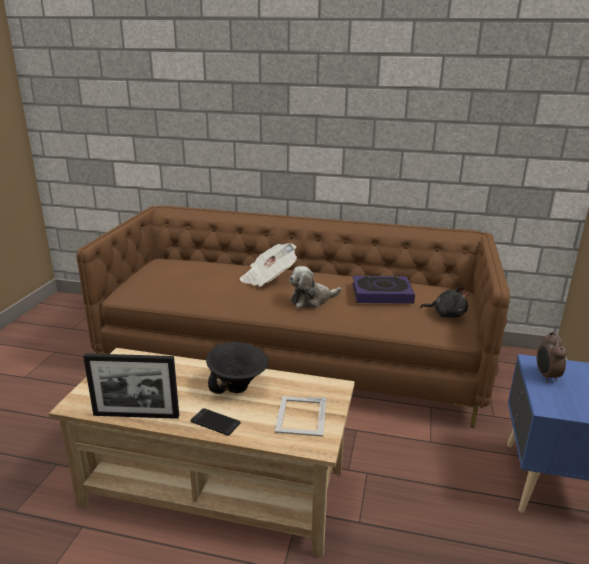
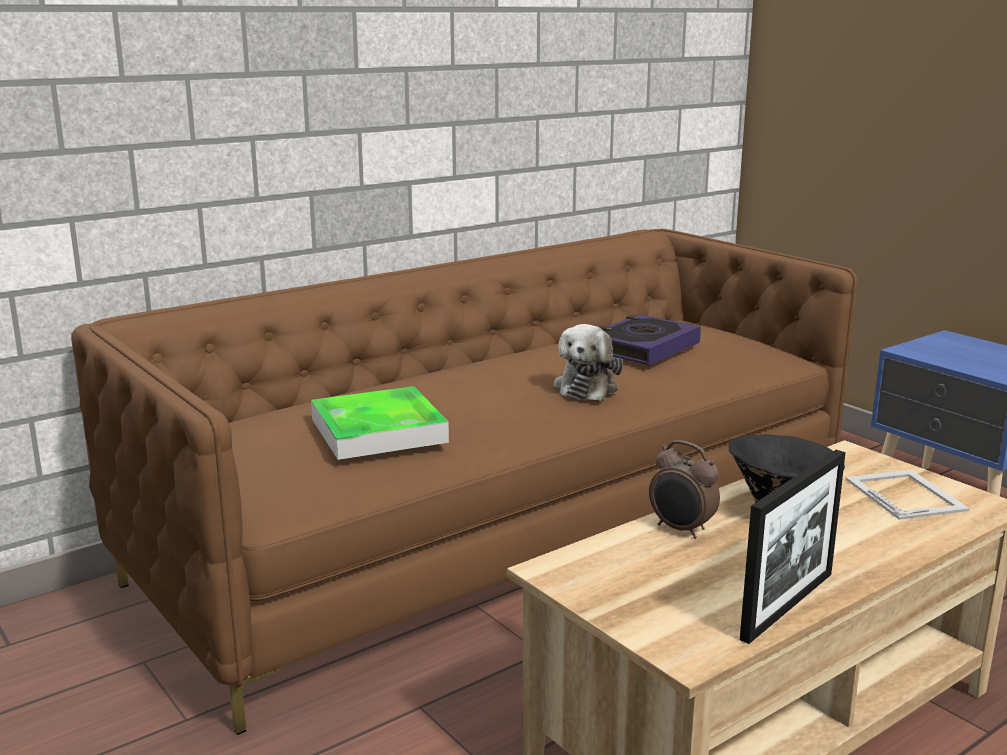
camera: 50 degrees left, 5 degrees down
(199, 282) = (378, 430): none -> tray
(215, 422) = (869, 551): phone -> none
(268, 278) = (463, 386): newspaper -> none
(300, 416) = (905, 494): picture frame -> picture frame turned 150 degrees counterclockwise
(447, 314) = (741, 343): black plush toy -> none
(546, 376) = (943, 356): alarm clock -> alarm clock (681, 530)

